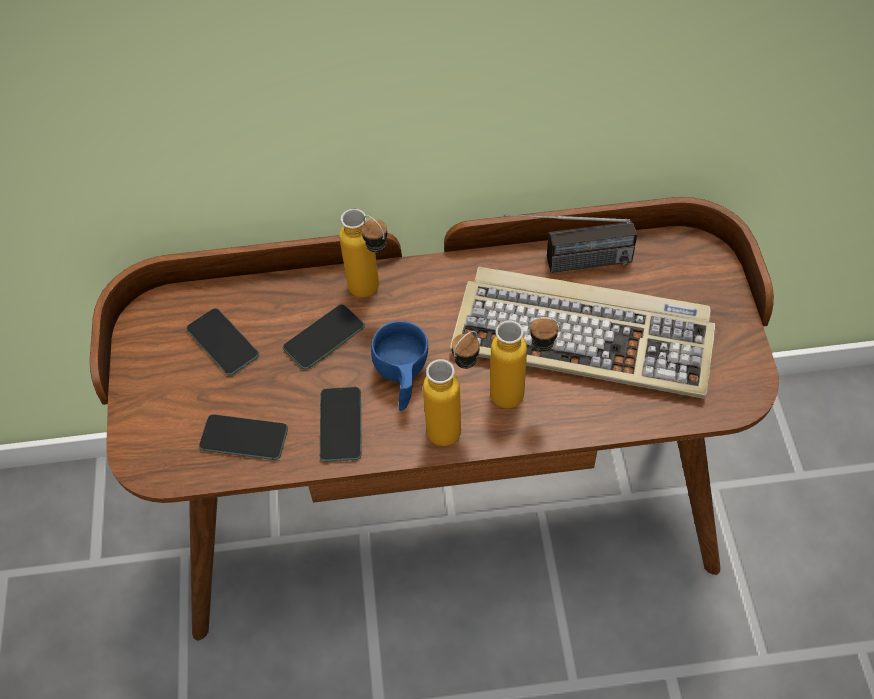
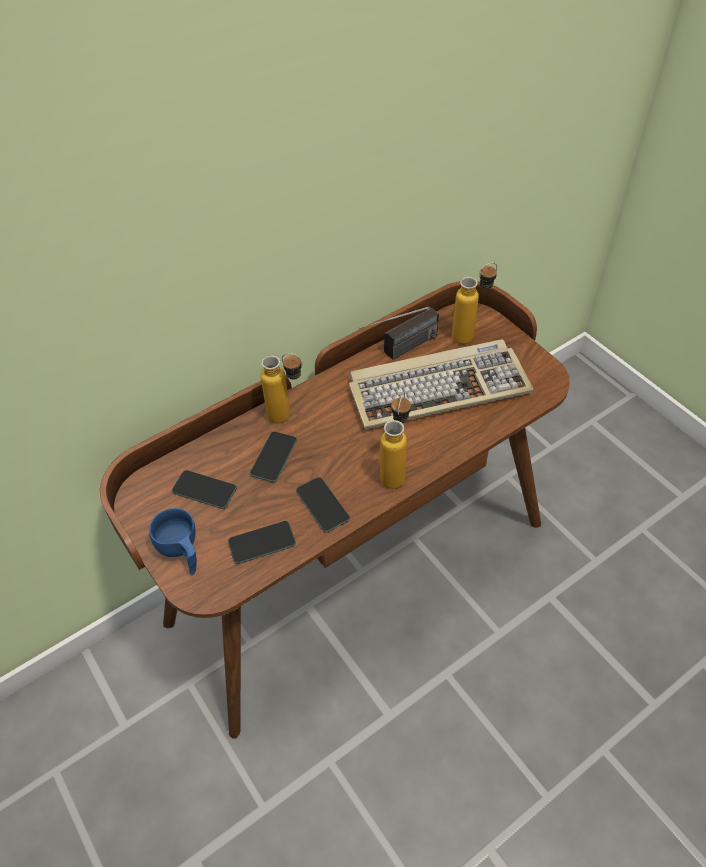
camera: 30 degrees left, 5 degrees down
(401, 378) = (343, 460): blue cup -> blue cup (181, 552)
(521, 396) = (425, 437): bottle -> bottle (470, 335)

